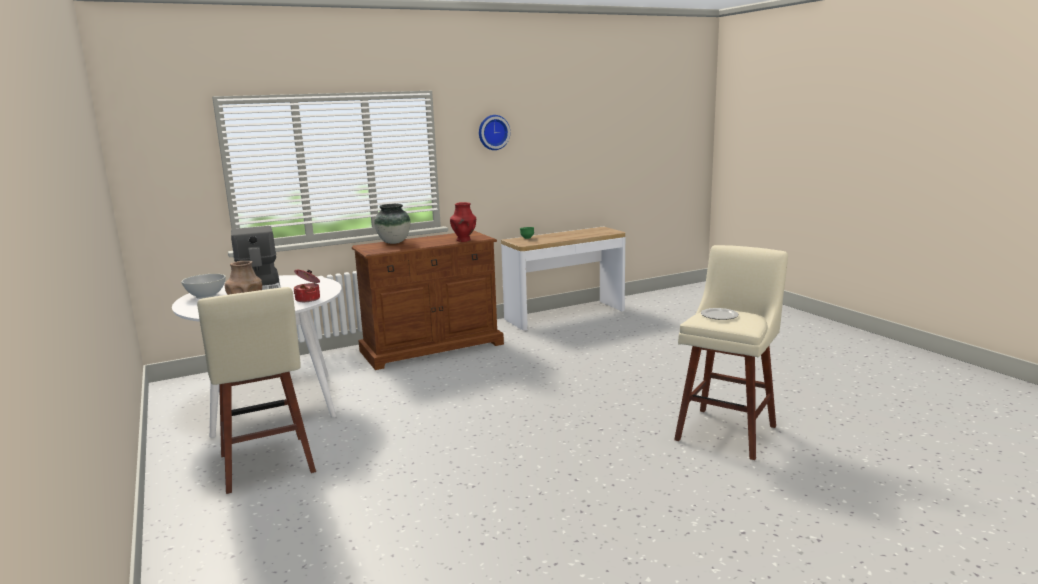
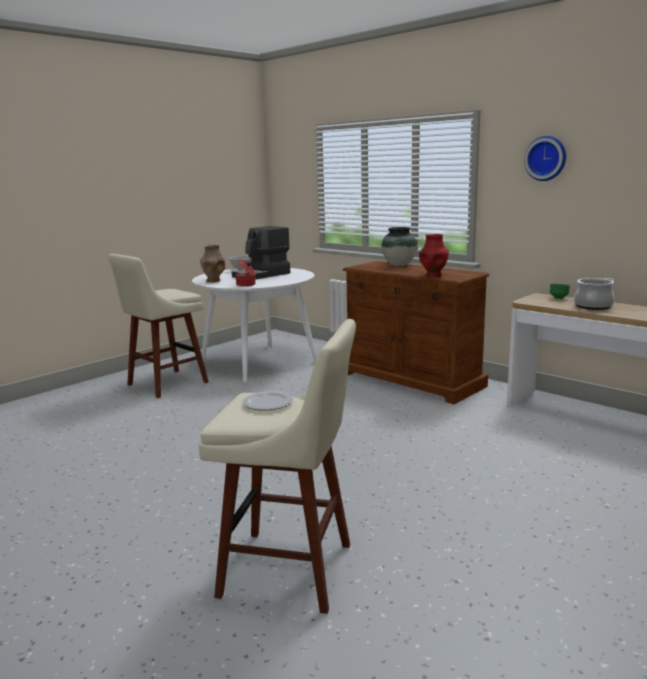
camera: 70 degrees right, 0 degrees up
(559, 236) = (593, 306): none -> cooking pot

